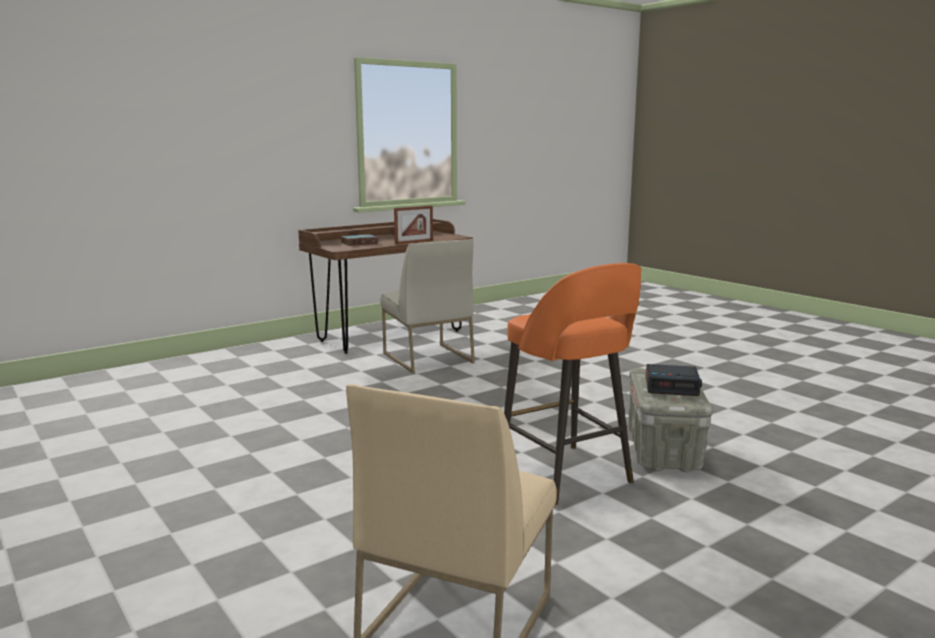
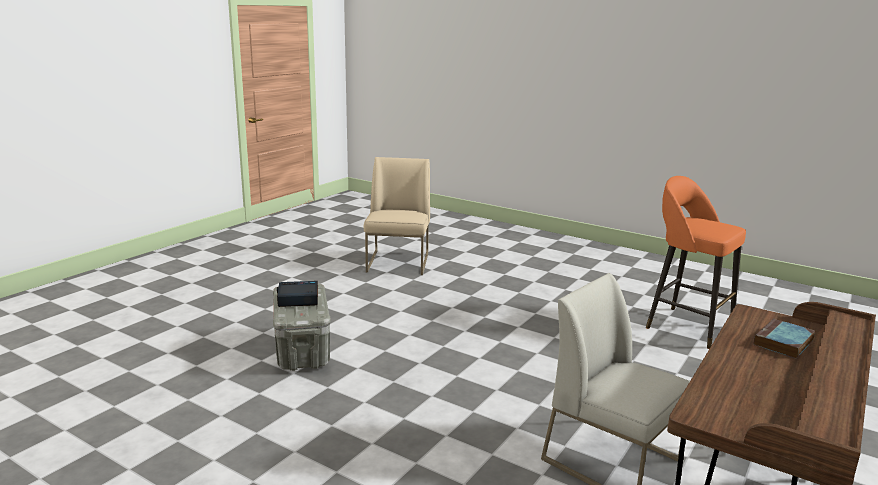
camera: 160 degrees right, 5 degrees up
(414, 242) = (713, 360): picture frame -> none
(567, 475) = (372, 322): orange stool -> orange stool (687, 326)

